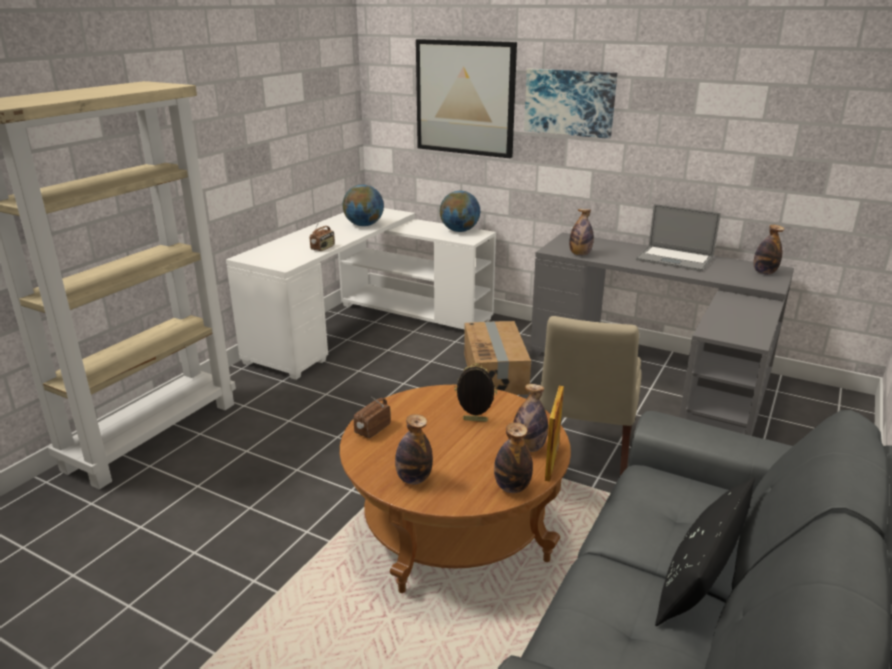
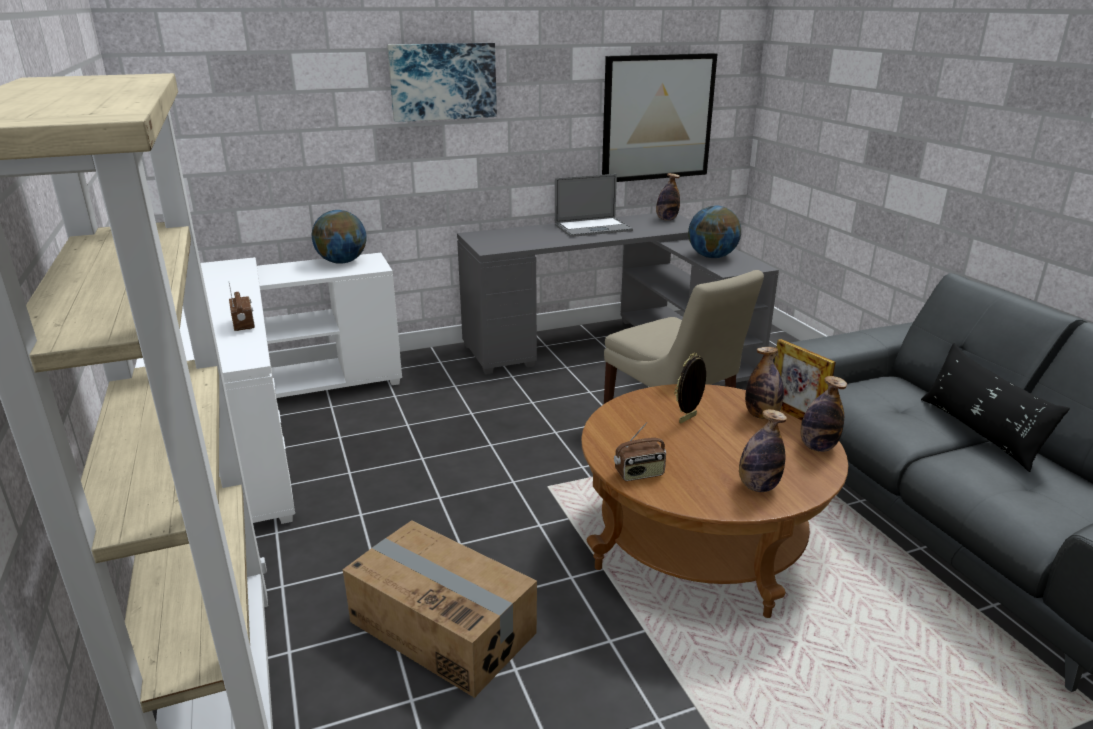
camera: 50 degrees left, 0 degrees up
(364, 225) = (228, 286): globe -> globe (712, 257)
(372, 429) = (639, 474): radio -> radio turned 90 degrees counterclockwise
(465, 98) = (301, 90): picture -> picture (657, 118)
(495, 373) = (487, 405): cardboard box -> cardboard box (443, 626)
(580, 254) = (520, 245): bottle -> none

